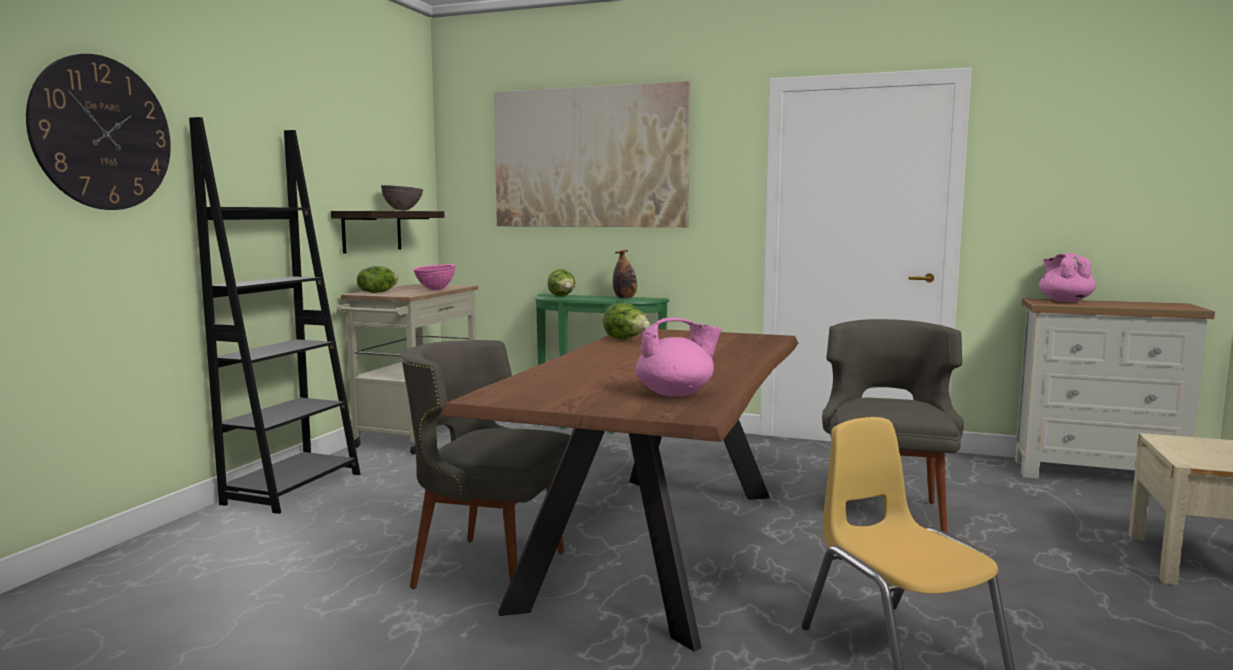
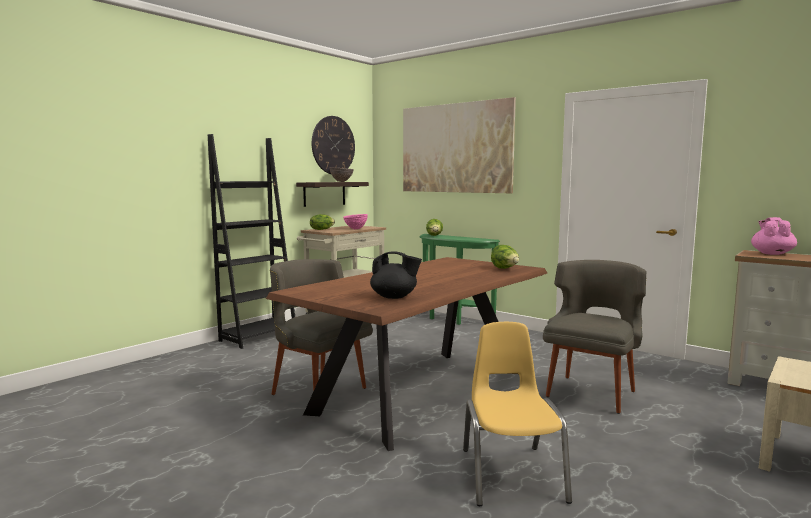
camera: 20 degrees right, 0 degrees up
(102, 133) = (159, 145): wall clock -> wall clock (333, 145)
(625, 298) = (471, 238): bottle -> none
(626, 339) = (430, 264): lettuce -> lettuce (505, 269)
(676, 394) = (394, 297): pink teapot -> black teapot

